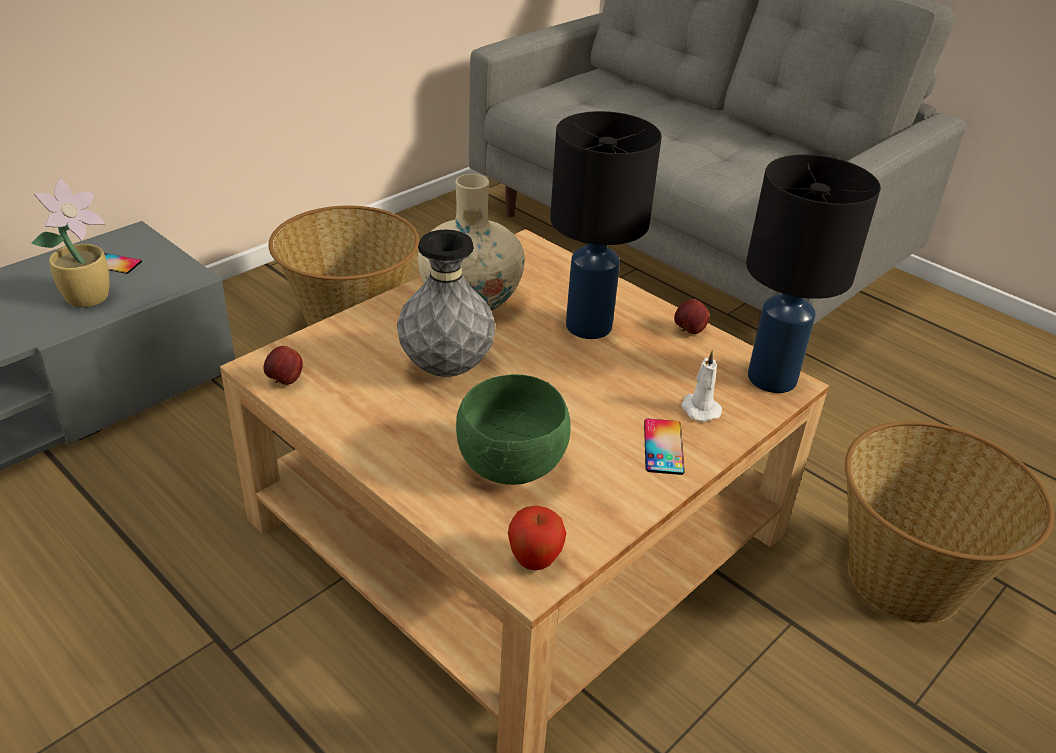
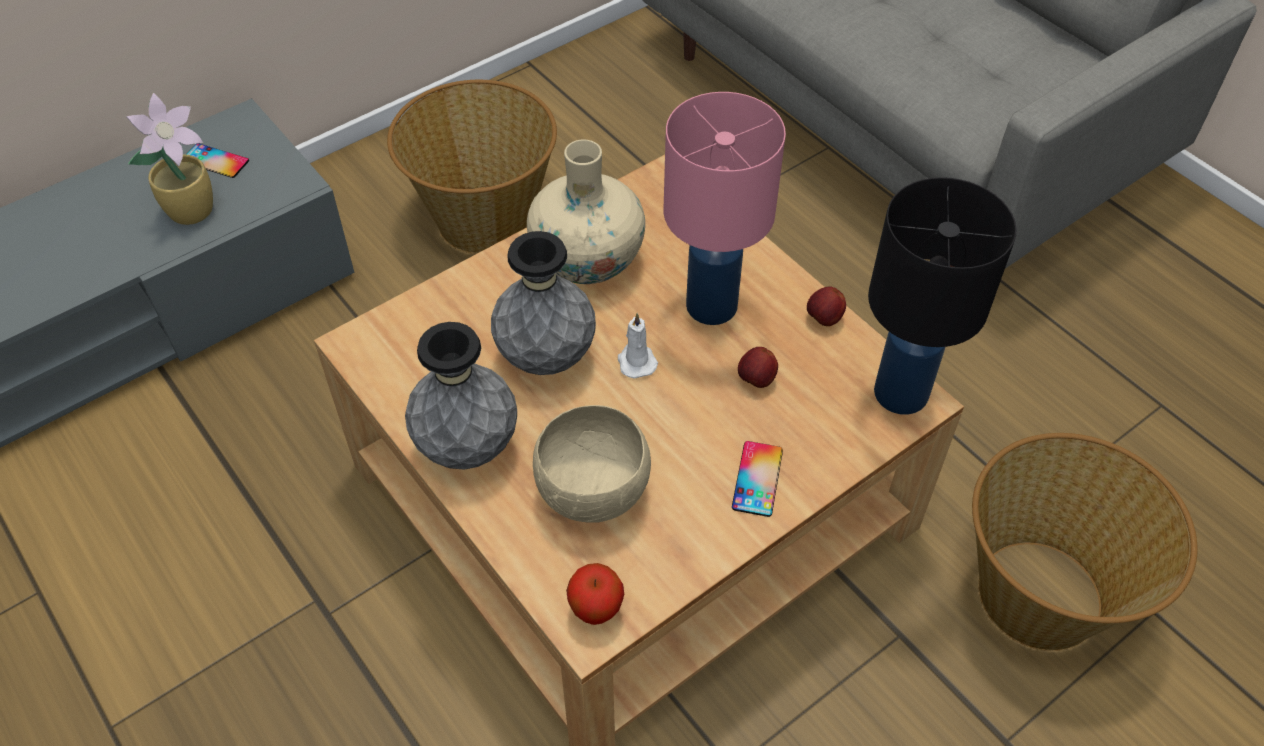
camera: 10 degrees right, 15 degrees up
(285, 381) = (377, 364): apple -> apple (756, 380)
(382, 439) = (467, 448): none -> grey vase
(513, 467) = (595, 494): green bowl -> beige bowl
(590, 326) = (713, 306): black table lamp -> pink table lamp
(699, 409) = (808, 430): white candle -> white candle (636, 361)

